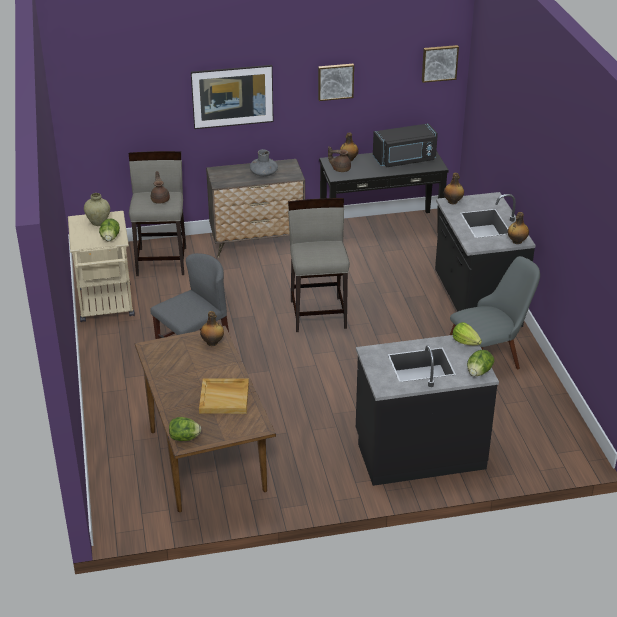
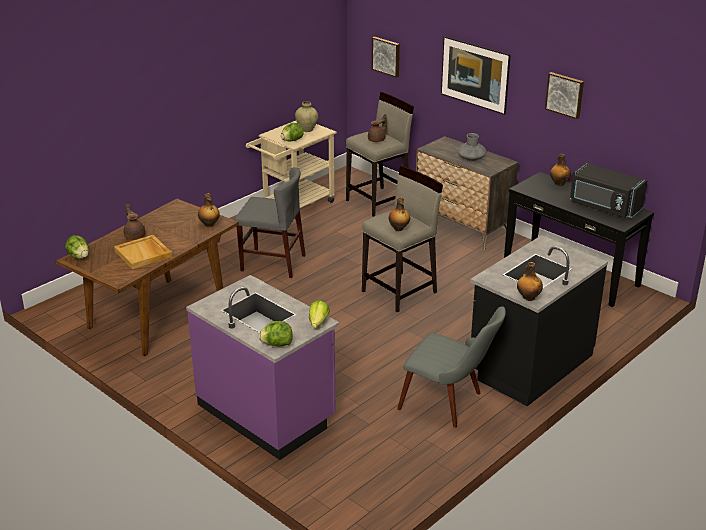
camera: 55 degrees right, 5 degrees down
(340, 169) = (536, 185): brown teapot -> brown teapot (135, 235)
(419, 451) = (267, 412): black counter -> purple counter
(439, 63) = (672, 115): picture -> picture (386, 56)
(453, 202) = (548, 244): bottle -> bottle (398, 229)

